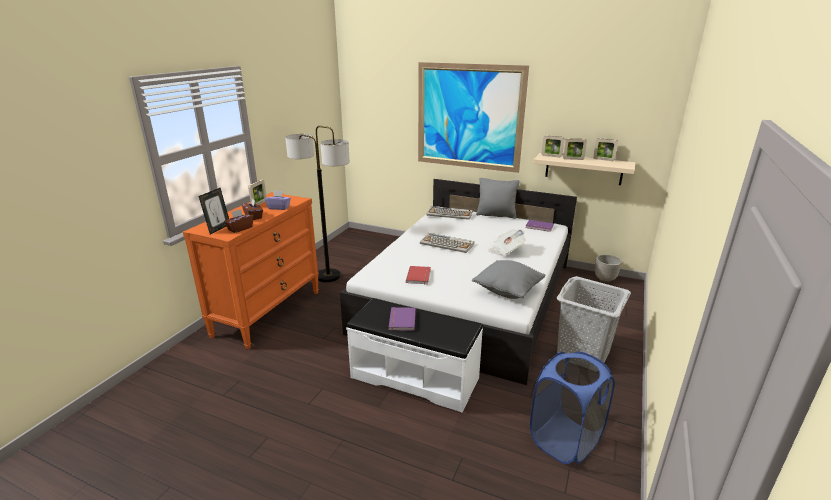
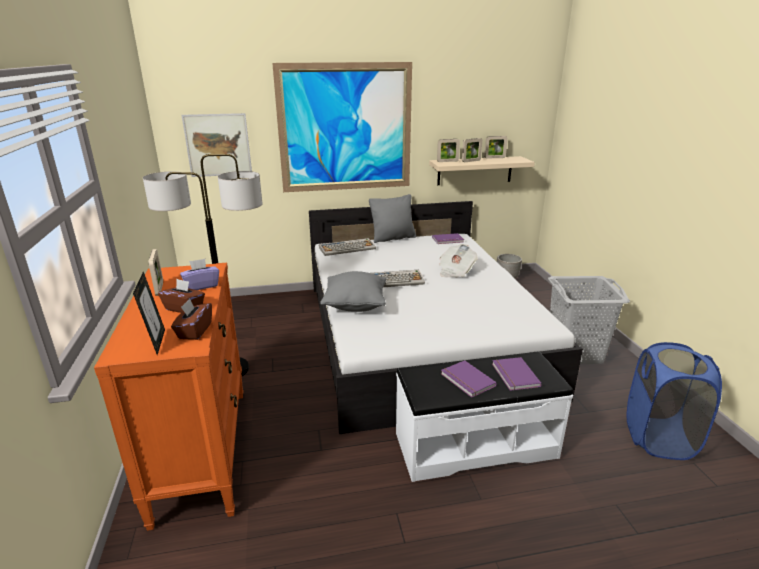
camera: 35 degrees left, 0 degrees up
(378, 119) = (218, 145): none -> picture
(419, 276) = (416, 324): red book -> none
(436, 329) = (514, 375): none -> purple book
(507, 291) = (516, 310): grey pillow -> grey pillow (355, 305)

